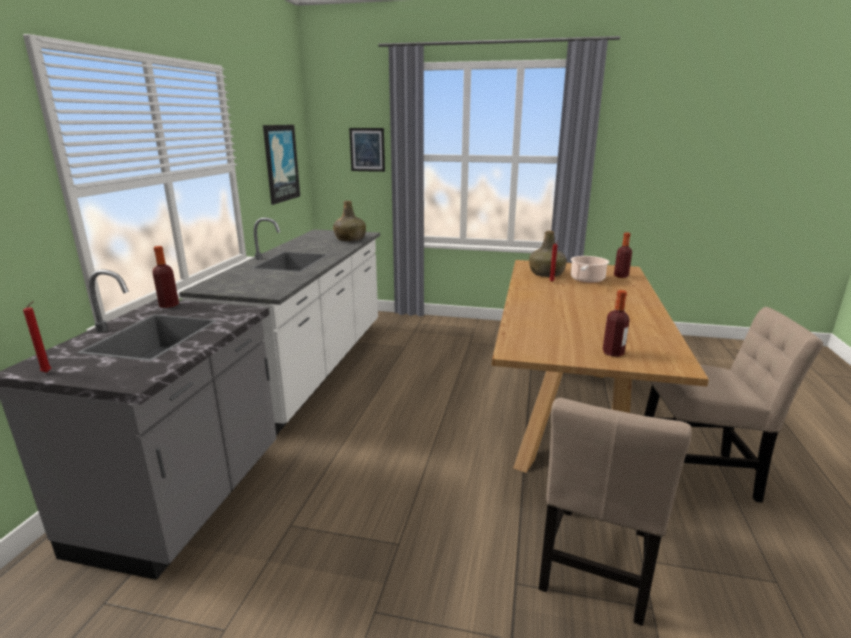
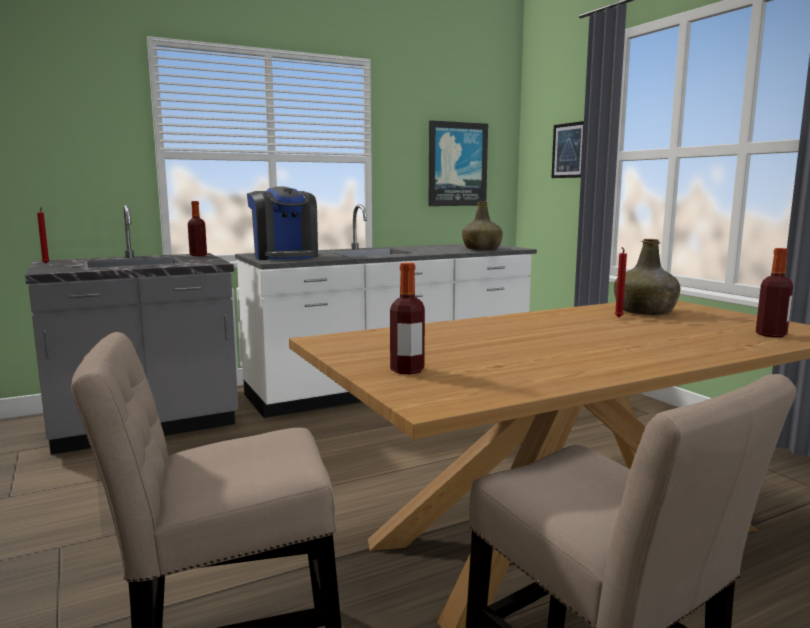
camera: 50 degrees right, 10 degrees down
(252, 284) = (285, 256): none -> coffee machine
(587, 280) = (684, 326): cooking pot -> none

